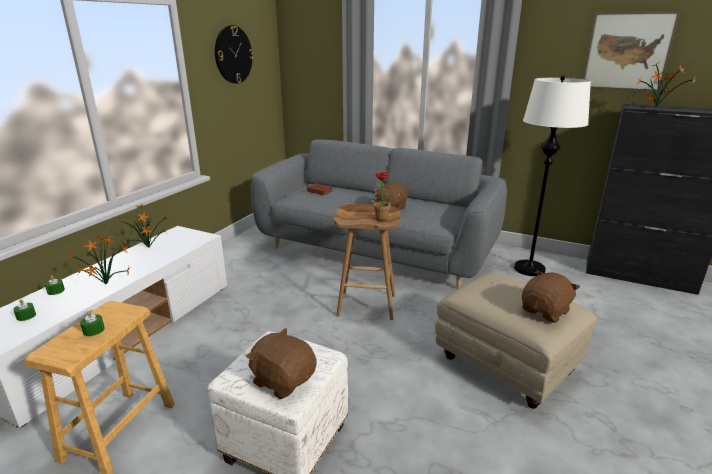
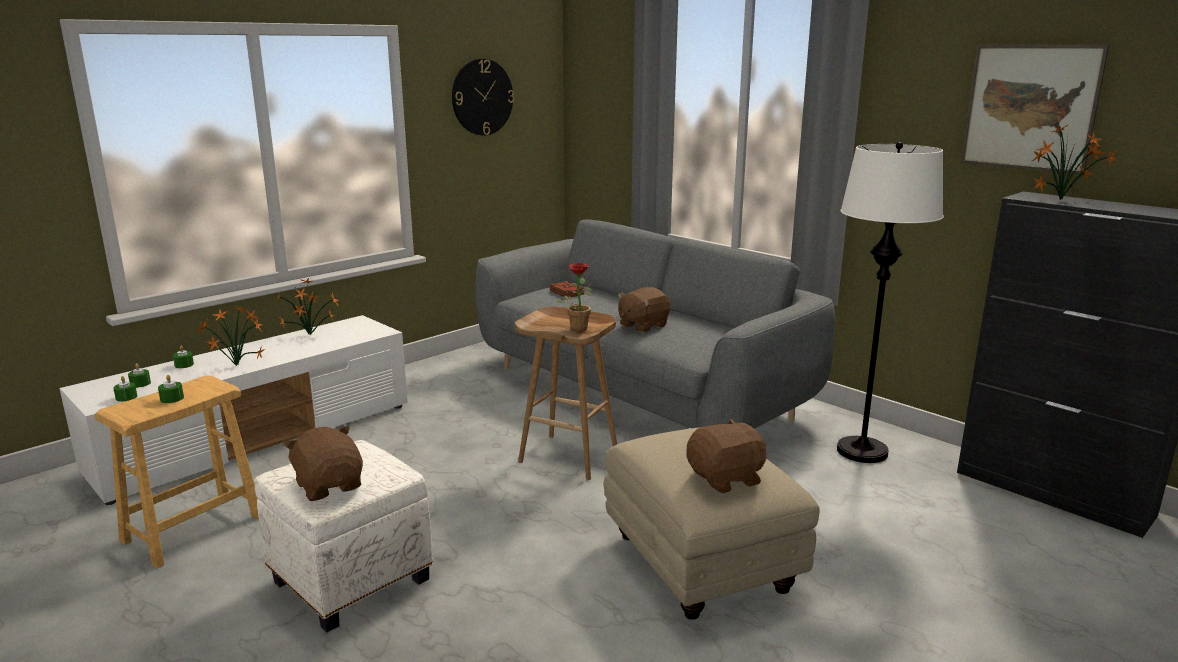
camera: 20 degrees right, 5 degrees down
(22, 332) = (126, 397): none -> green candle

